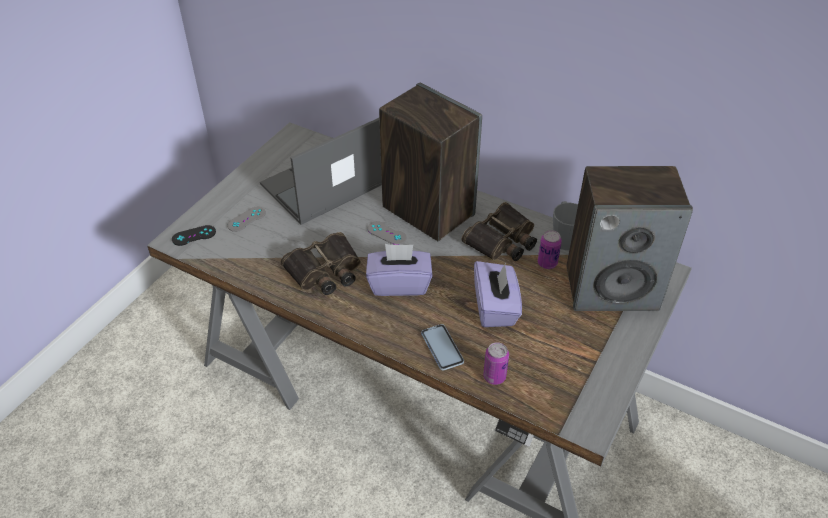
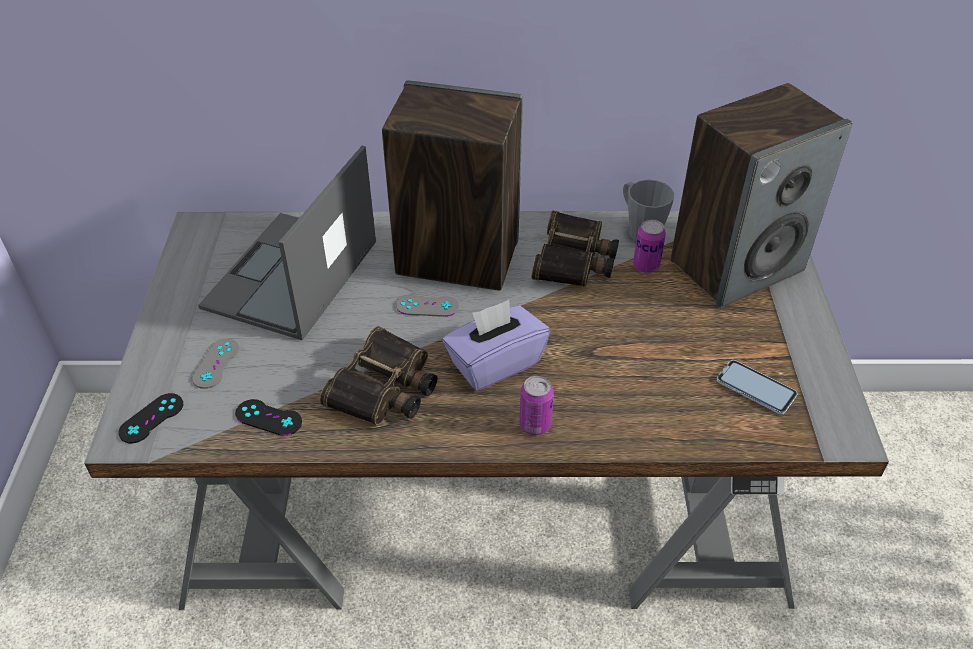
camera: 30 degrees left, 0 degrees up
(251, 261) = (268, 418): none -> black game controller
(442, 348) = (611, 420): phone -> phone (756, 388)
(494, 377) = (699, 426): can -> can (535, 425)
(495, 307) = (632, 342): purple tissue box -> none

